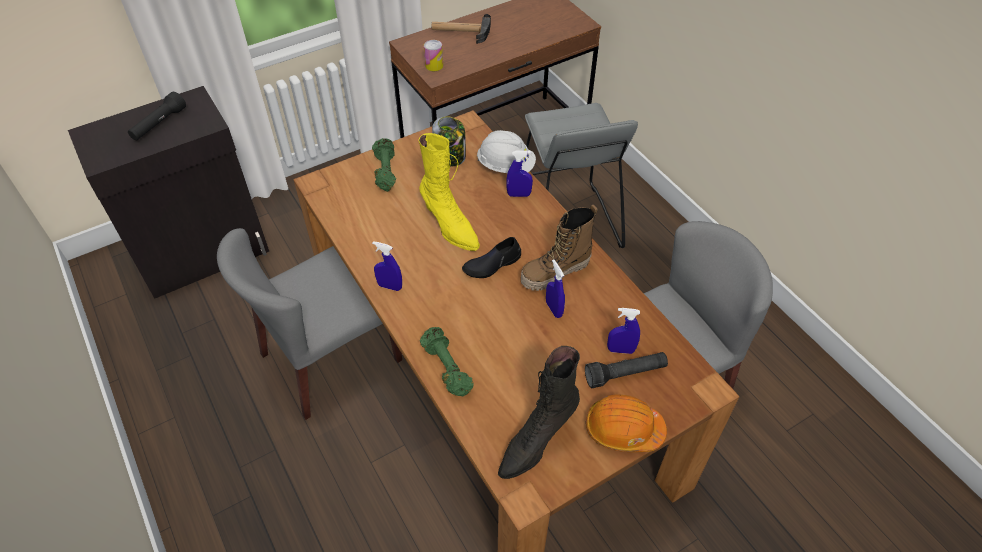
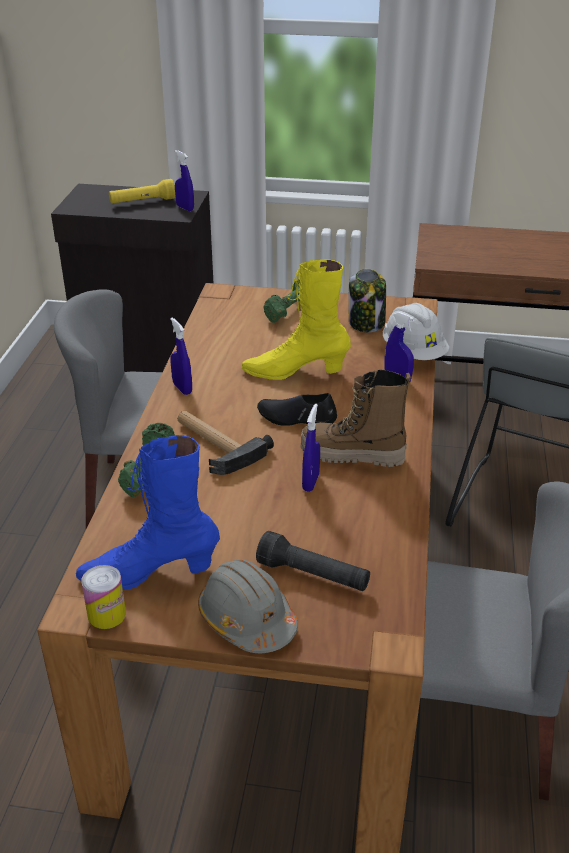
camera: 40 degrees right, 15 degrees down
(159, 124) = (142, 202): black flashlight -> yellow flashlight
(434, 65) = (440, 254): can -> can (106, 614)
(449, 226) = (295, 372): yellow boot -> yellow boot turned 90 degrees clockwise
(460, 31) = (503, 239): hammer -> hammer (214, 444)
(536, 441) = (149, 573): black boot -> blue boot
(620, 350) = (336, 553): blue spray bottle -> blue spray bottle (185, 208)
(623, 429) = (247, 619): orange hard hat -> grey hard hat

